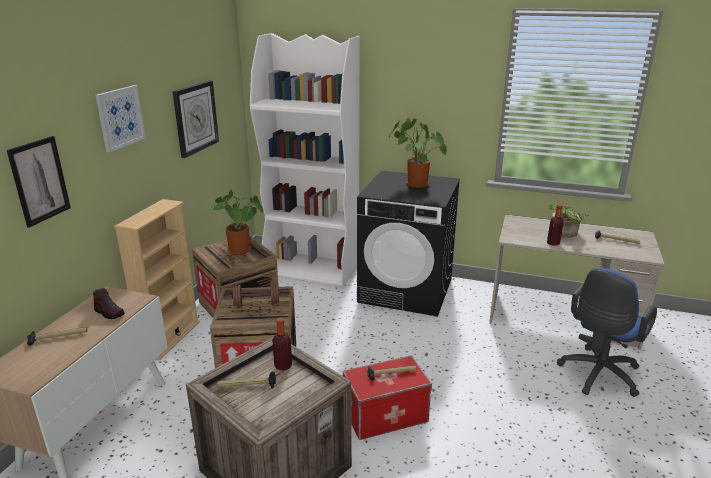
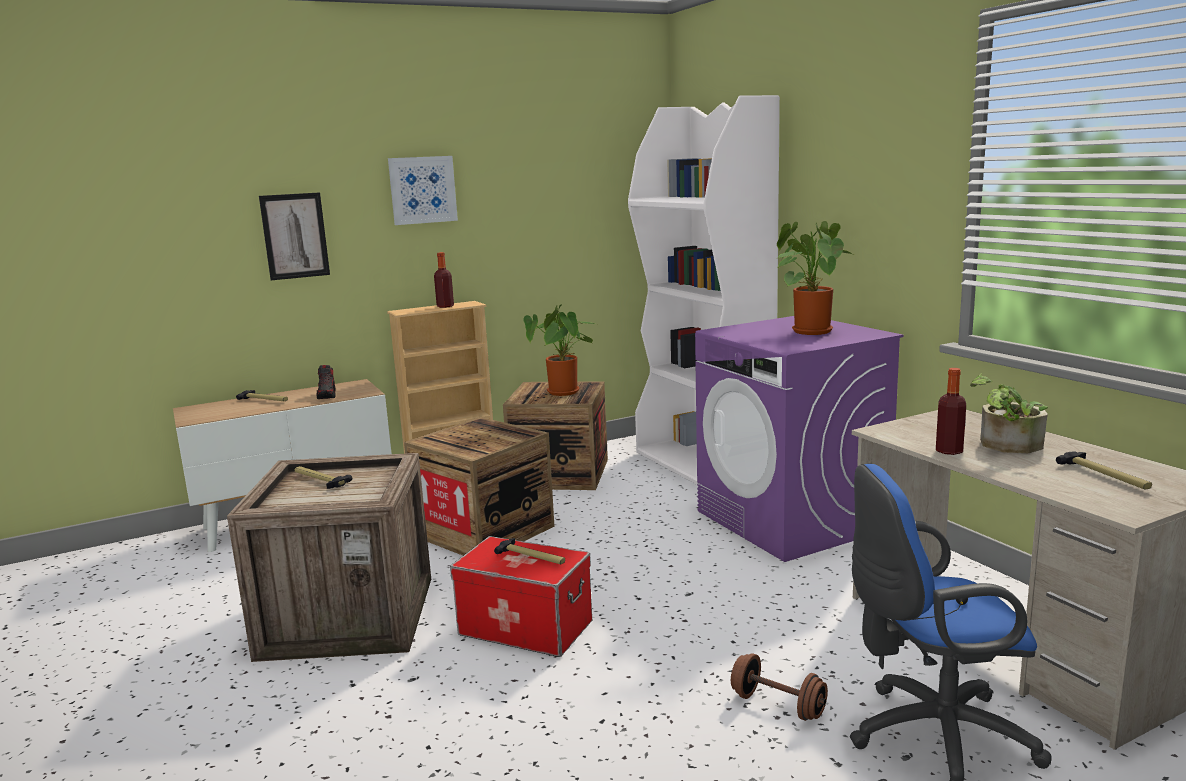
camera: 45 degrees right, 10 degrees down
(195, 118) = (560, 213): wall clock -> none
(257, 304) = (481, 436): brown dumbbell -> brown dumbbell (778, 705)
(283, 366) = (376, 478): bottle -> bottle (445, 306)
(406, 290) = (791, 520): black washing machine -> purple washing machine

